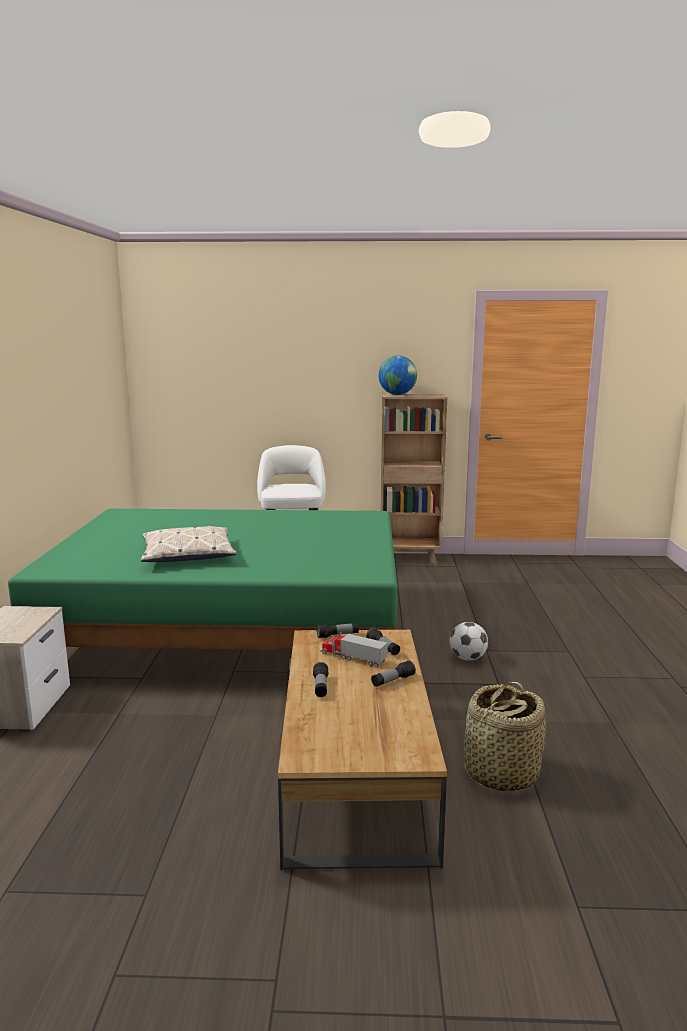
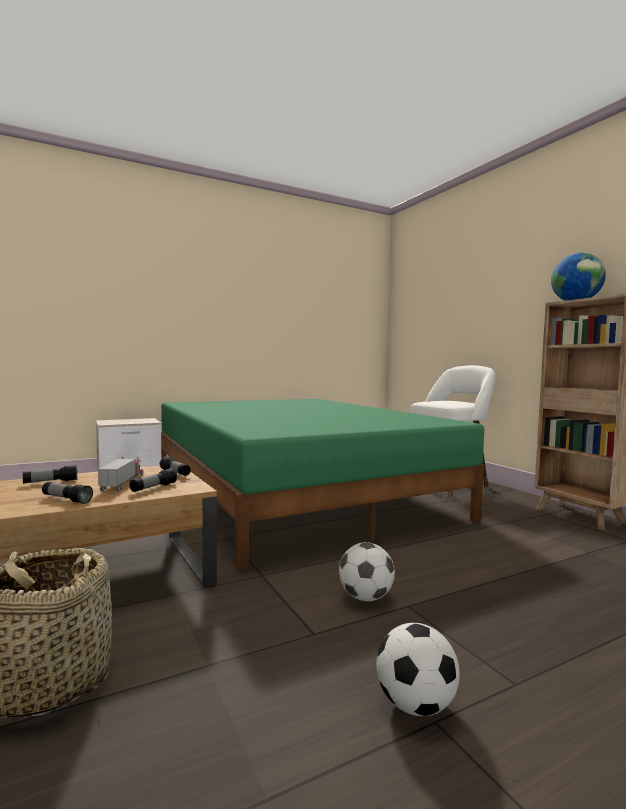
camera: 60 degrees right, 10 degrees down
(188, 555) = (243, 410): pillow -> none
(572, 677) = (416, 705): none -> football

